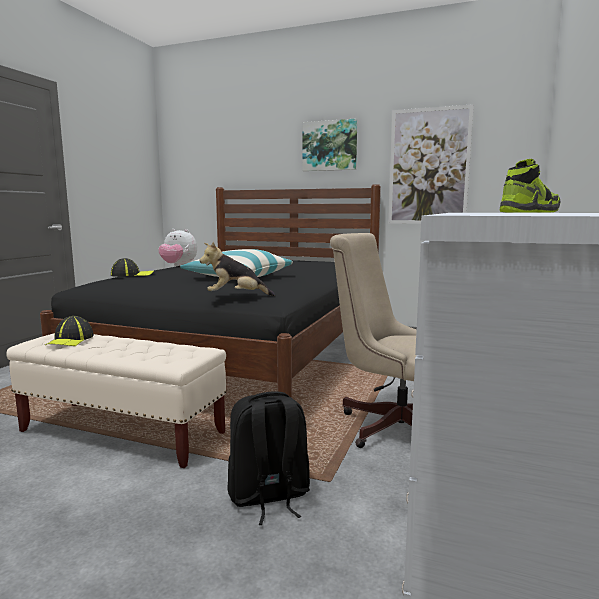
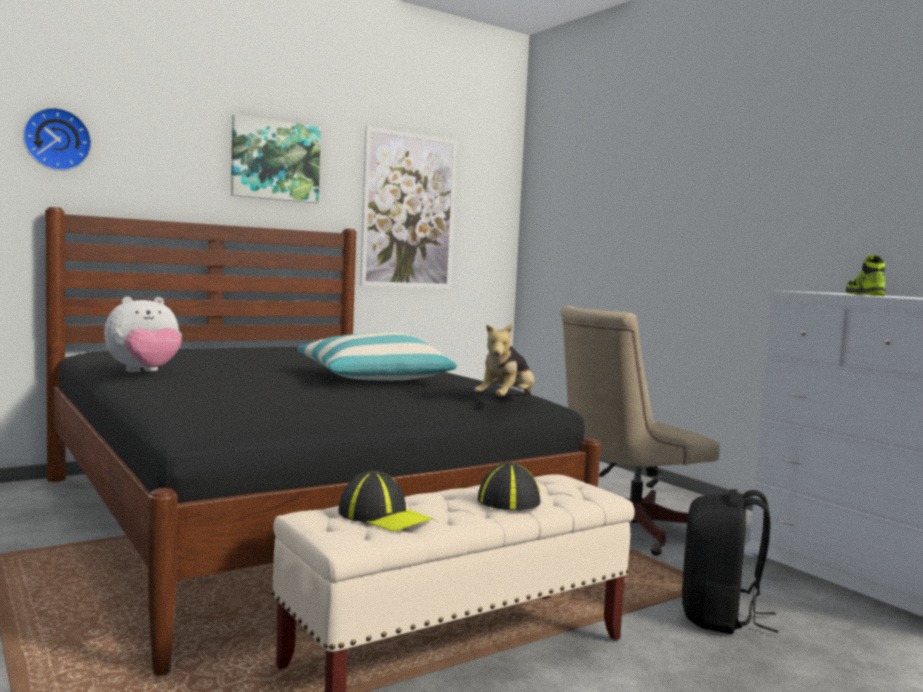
camera: 55 degrees left, 5 degrees down
(132, 275) = (201, 394): cap -> cap (510, 497)
(223, 153) = (57, 139): none -> wall clock

